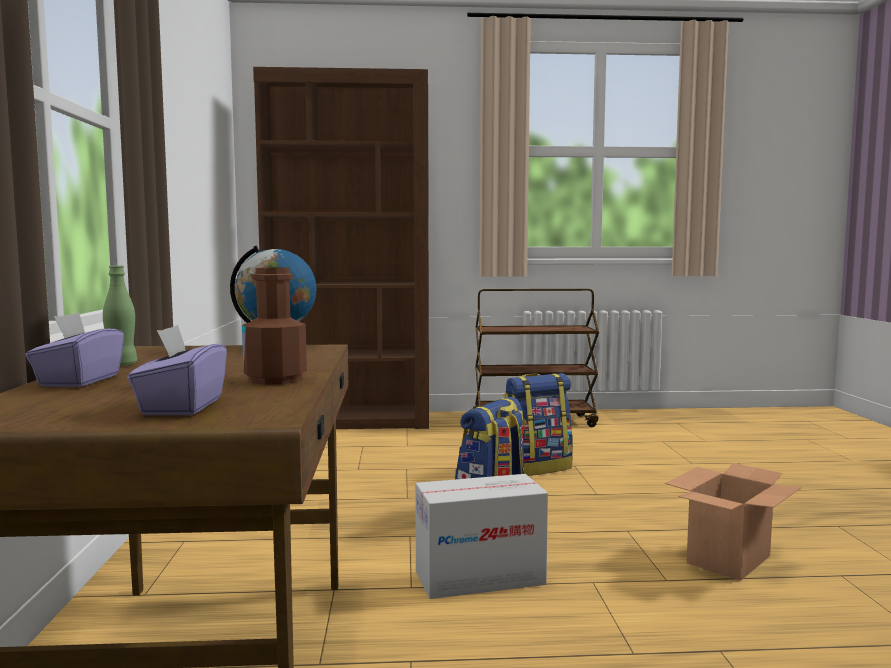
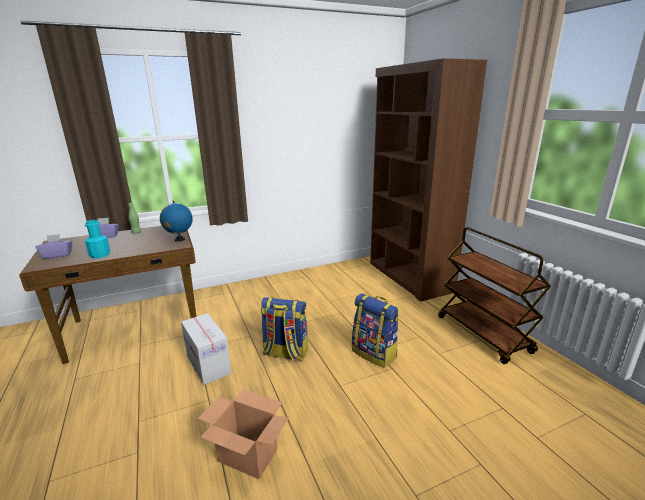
camera: 70 degrees right, 15 degrees up
(275, 379) = (100, 255): brown bottle -> turquoise bottle

